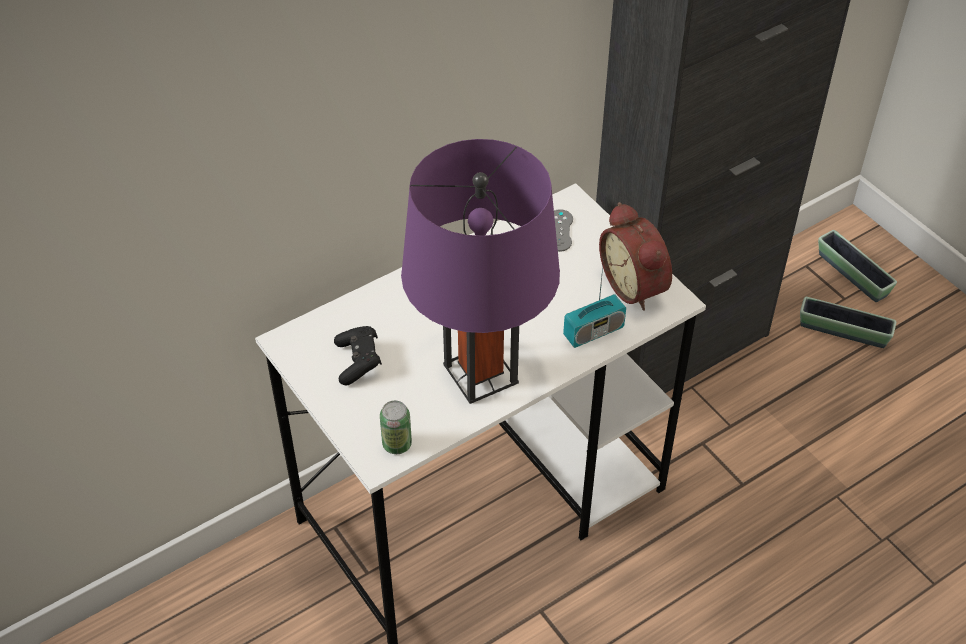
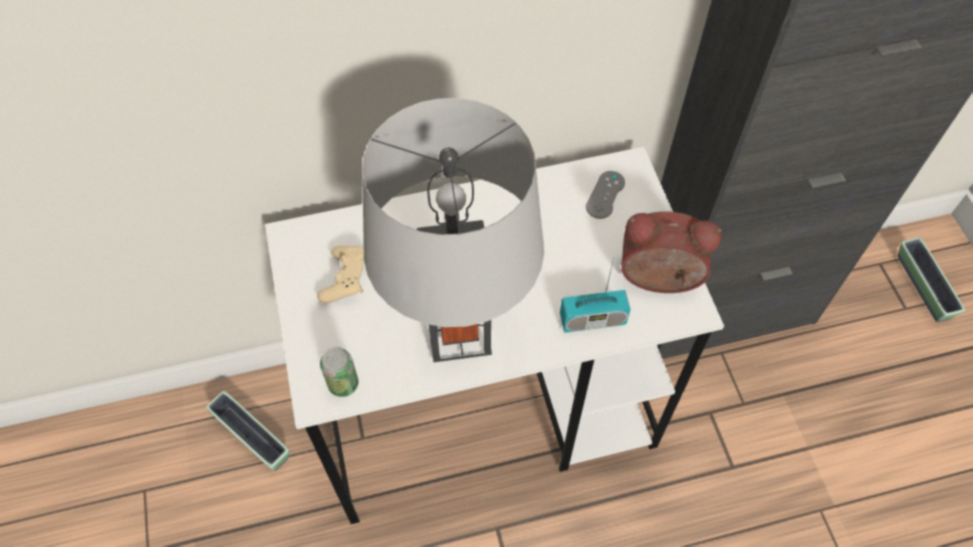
camera: 20 degrees right, 10 degrees up
(358, 362) = (347, 280): black game controller -> beige game controller
(480, 373) = (458, 331): purple table lamp -> grey table lamp
(636, 286) = (658, 280): alarm clock -> alarm clock turned 105 degrees clockwise
(843, 331) = (891, 342): planter -> planter (252, 437)

